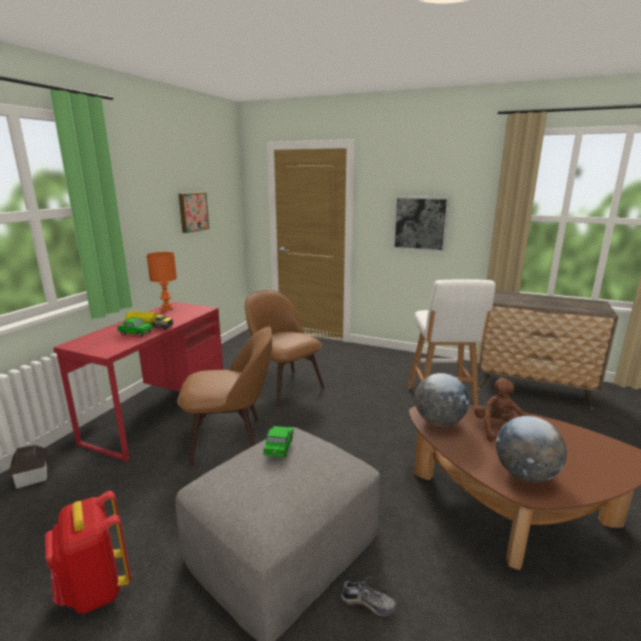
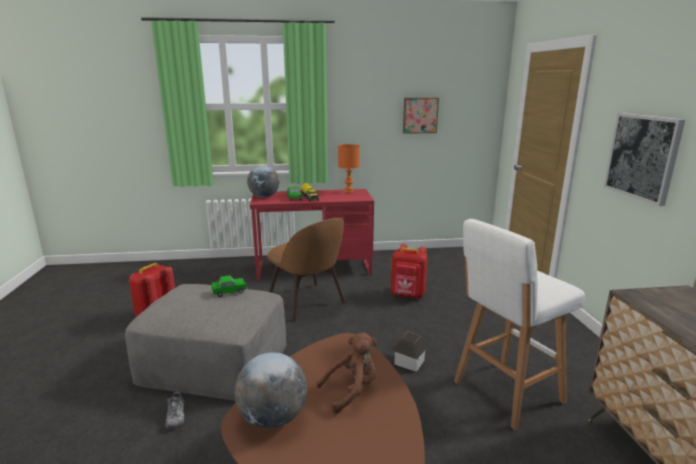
camera: 60 degrees right, 0 degrees up
(32, 477) = (225, 265): toy house -> toy house (409, 362)
(284, 386) = (408, 295): brown chair -> red backpack
(439, 422) = (335, 352): globe -> globe (264, 197)

